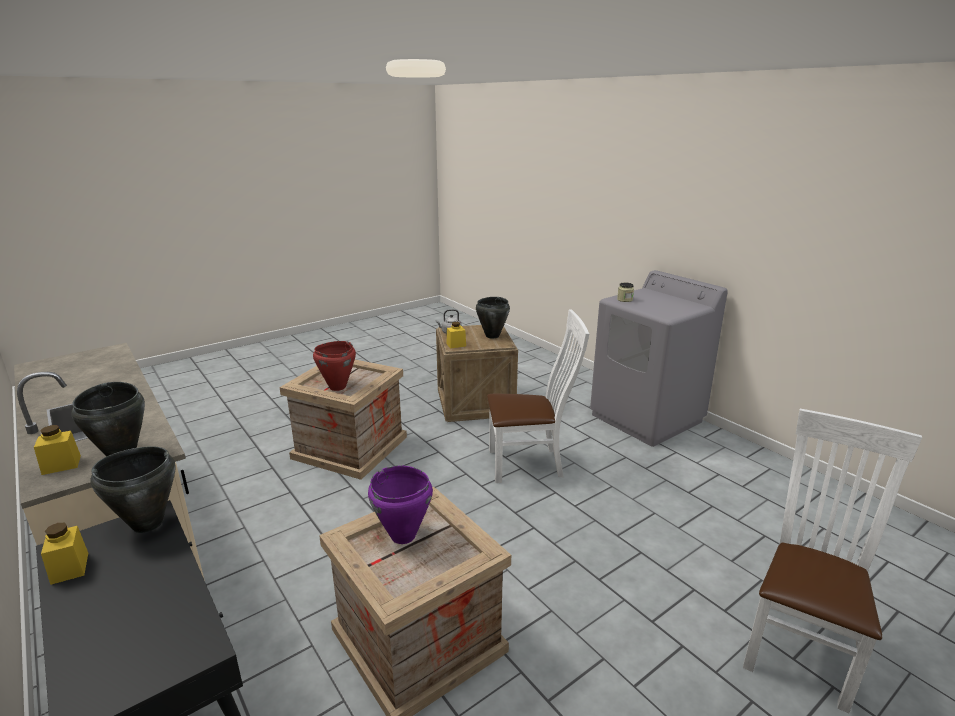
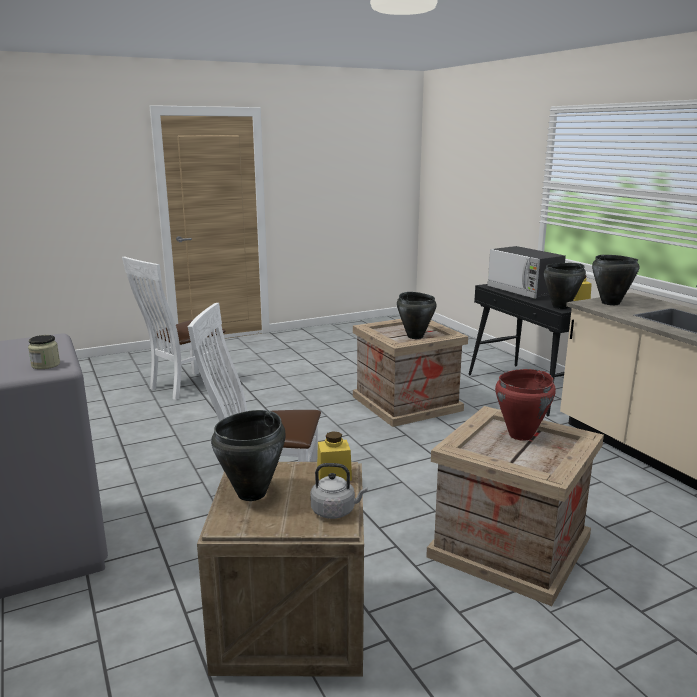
camera: 170 degrees left, 5 degrees down
(61, 465) = (642, 301): yellow jar -> none
(144, 612) = (523, 291): none -> microwave
(403, 536) = (415, 336): purple cooking pot -> black cooking pot

